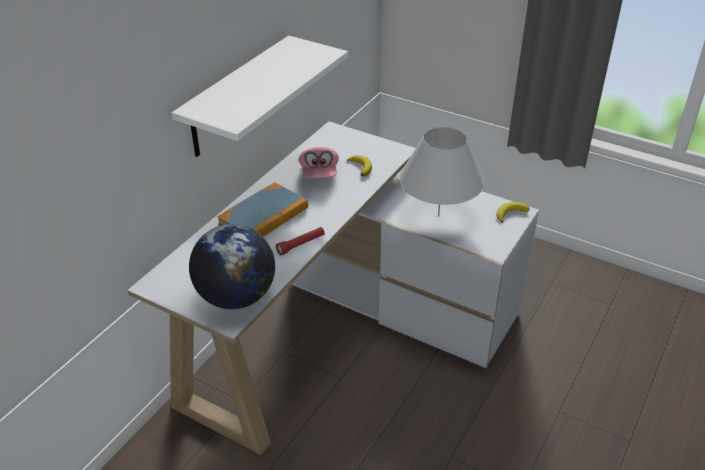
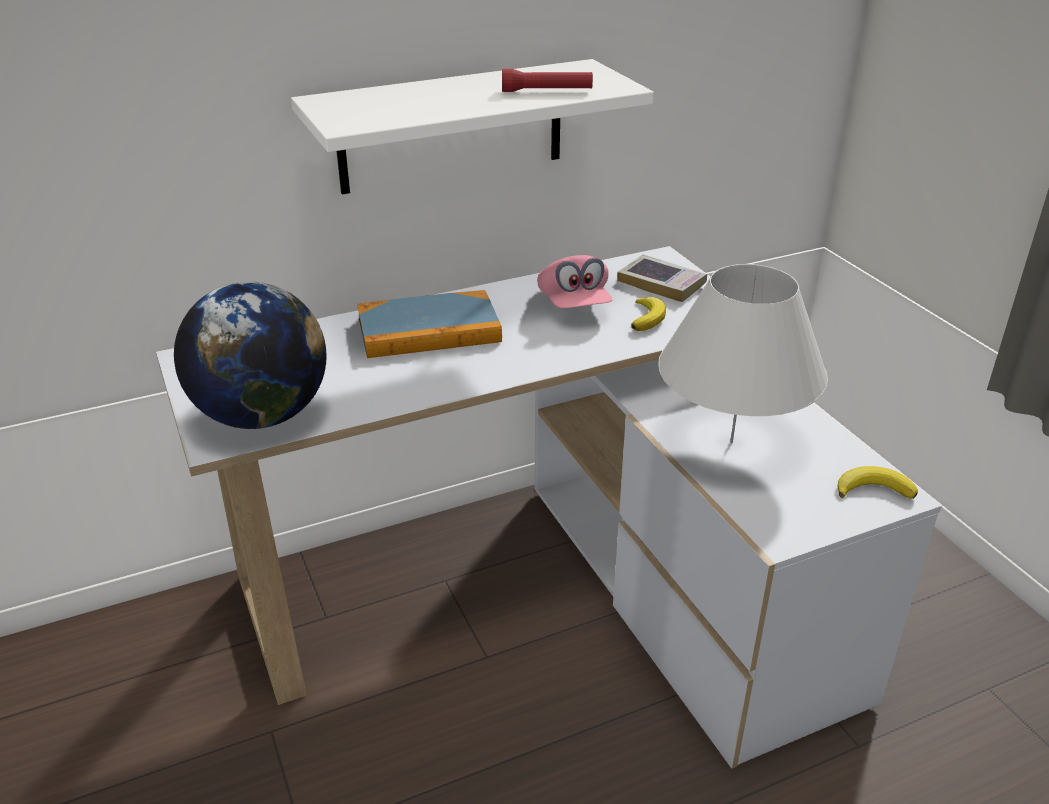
camera: 35 degrees right, 5 degrees down
(301, 245) = (432, 385): red flashlight -> red flashlight (546, 91)
(319, 173) = (573, 304): pink cap -> pink cap turned 45 degrees counterclockwise
(348, 145) = (661, 283): none -> book

